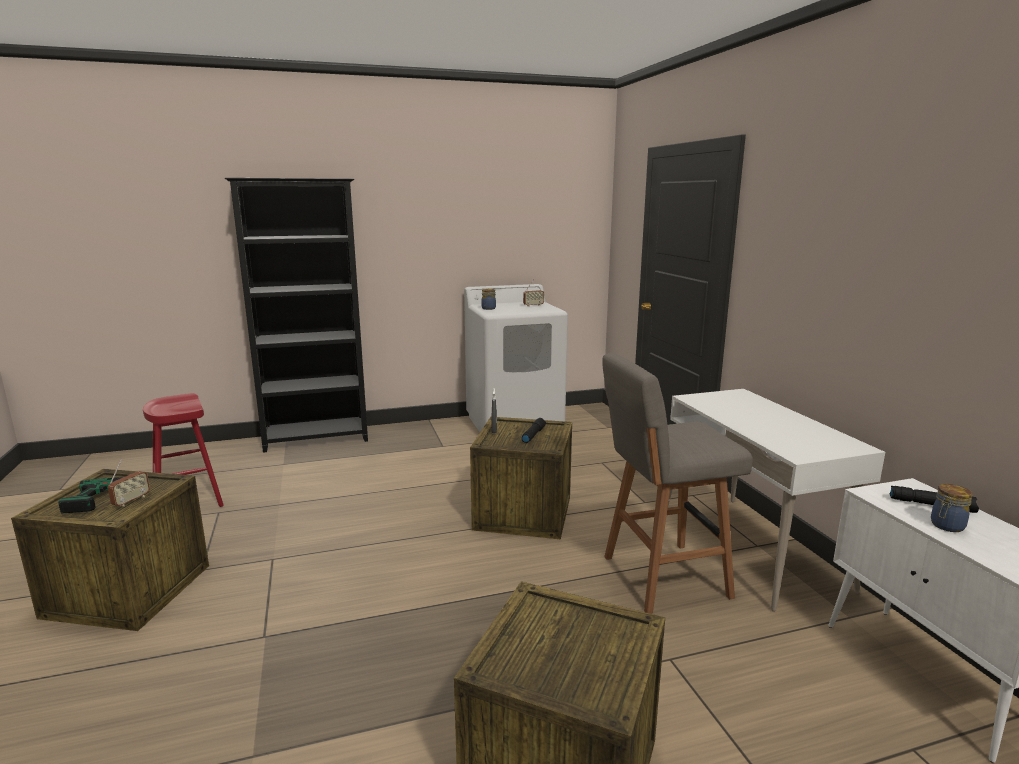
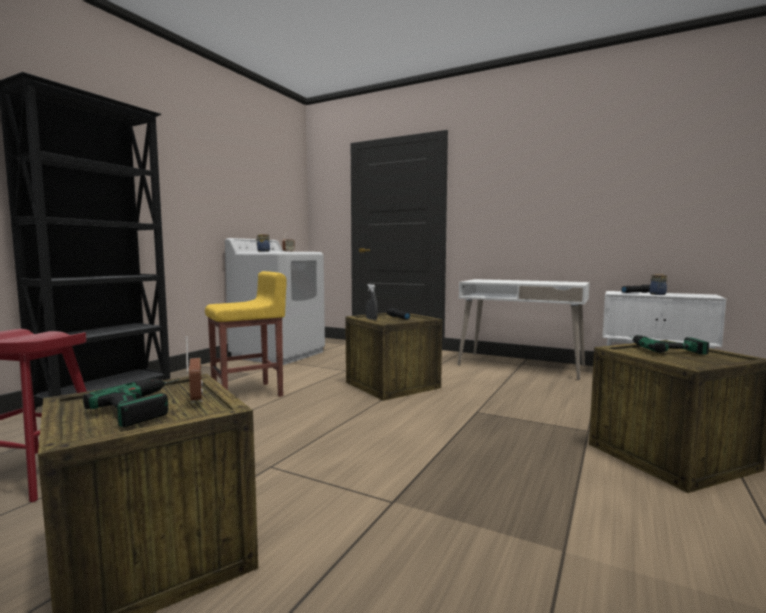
camera: 45 degrees left, 10 degrees down
(396, 472) = (248, 393): none -> yellow stool
(587, 627) = (662, 348): none -> power drill
(661, 577) = (518, 384): grey stool -> none

